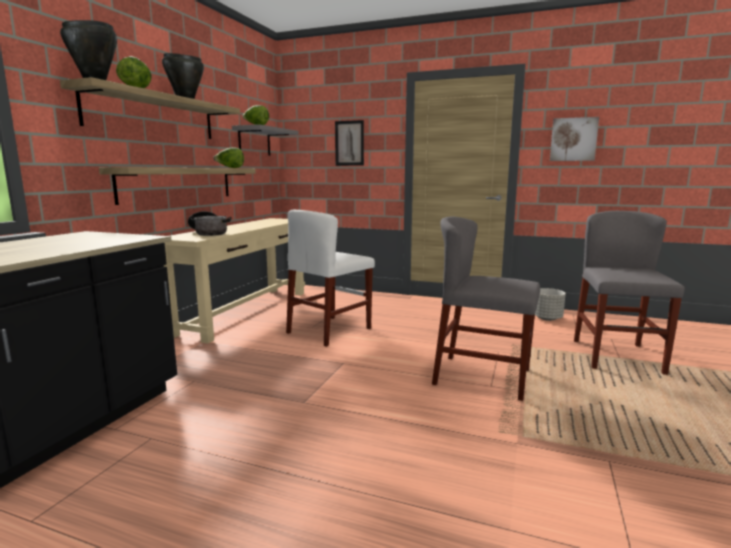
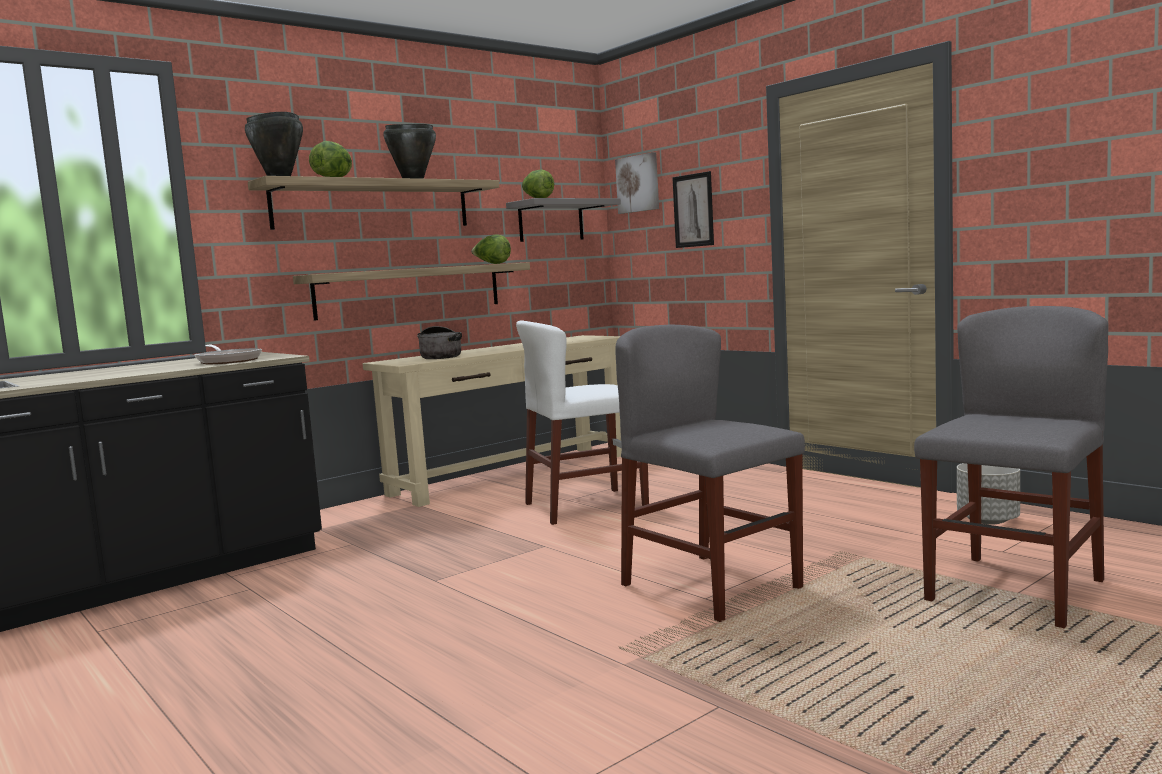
camera: 30 degrees right, 5 degrees down
(96, 241) = (227, 361): none -> frying pan
(573, 139) = (1047, 169): picture -> picture (638, 183)

